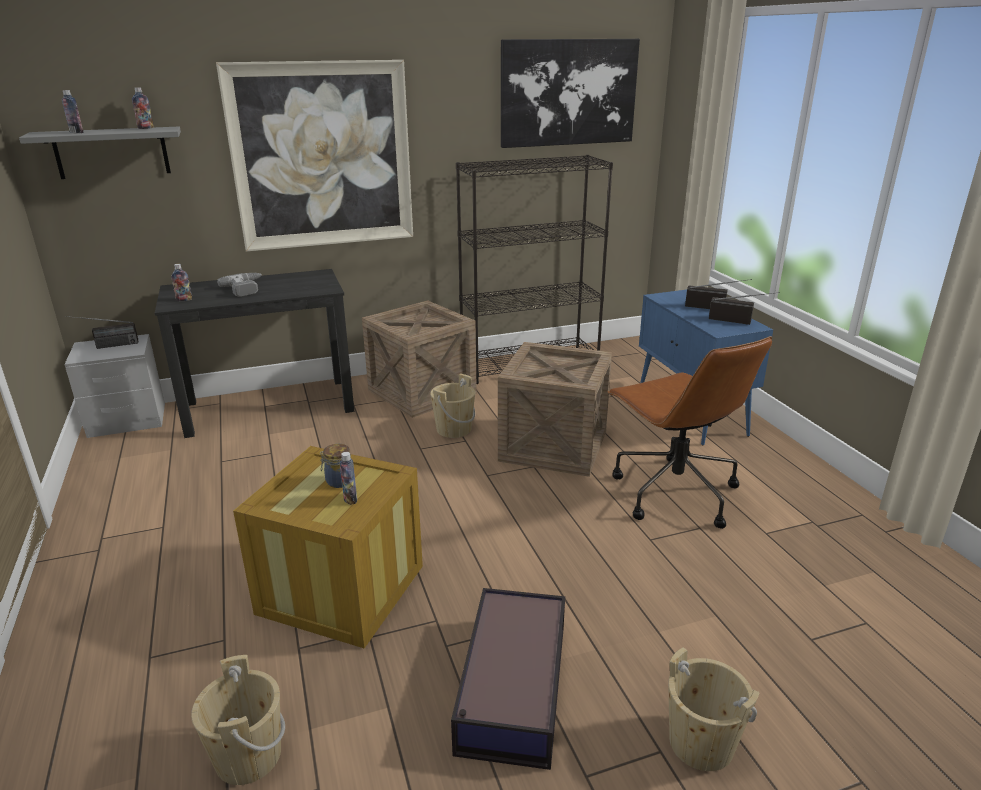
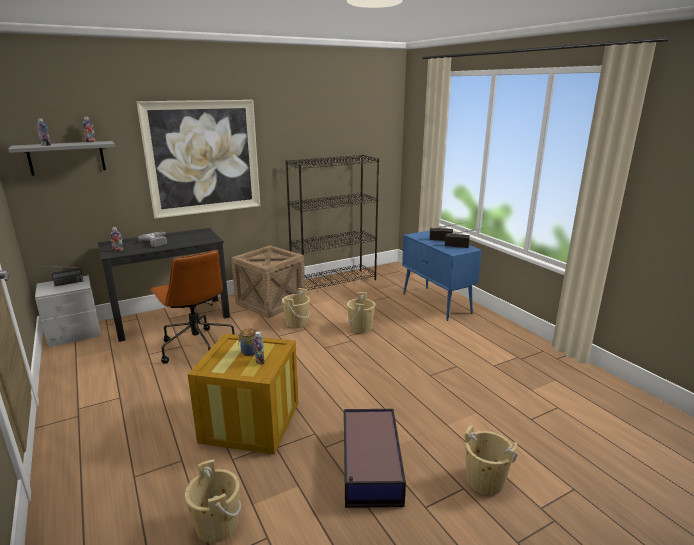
camera: 10 degrees left, 5 degrees down
(553, 446) = (360, 328): crate -> beige bucket
(568, 93) = (349, 118): picture -> none
(673, 492) = (437, 348): brown office chair -> brown office chair (196, 347)

